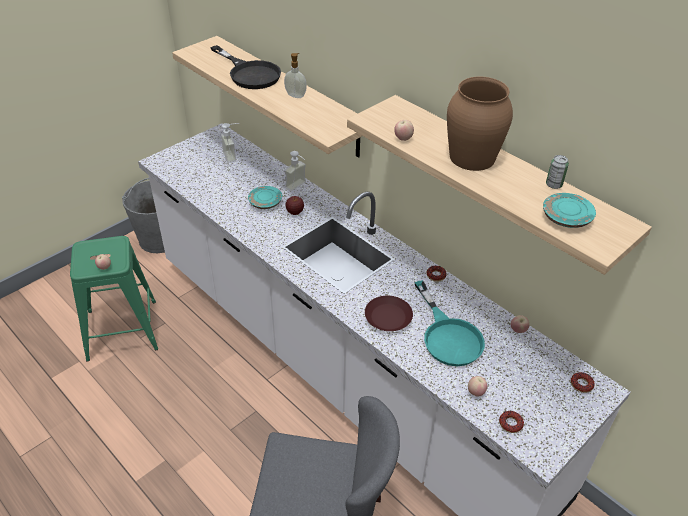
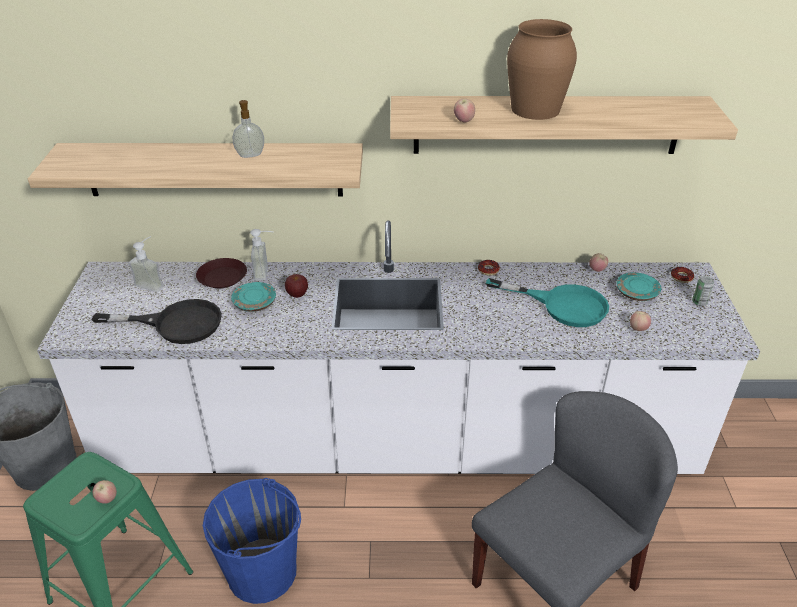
camera: 45 degrees left, 5 degrees down
(186, 378) = (262, 572): none -> blue bucket
(250, 73) = (164, 158): black frying pan -> black frying pan (176, 324)
(388, 317) = (504, 323): brown plate -> brown plate (222, 278)
(510, 424) = (687, 332): donut -> none
(553, 185) = (617, 100): can -> can (699, 302)
(566, 218) = (664, 115): turquoise plate -> turquoise plate (636, 293)

